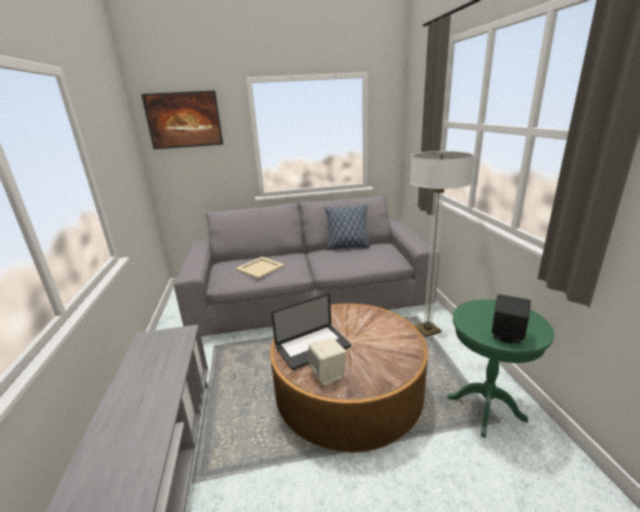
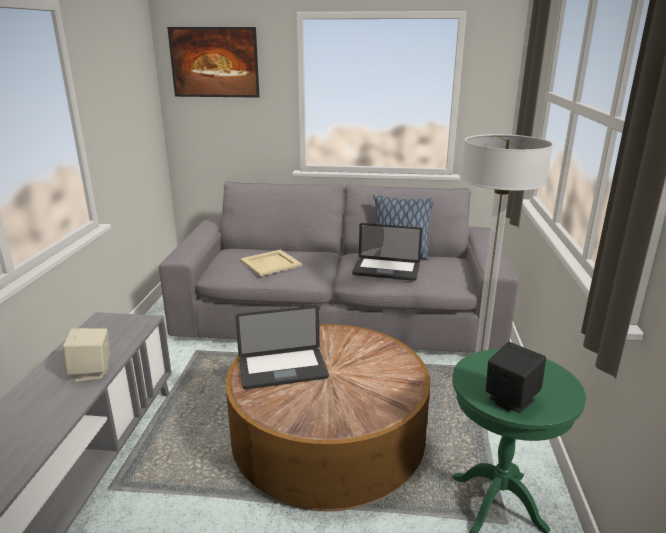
camera: 15 degrees right, 0 degrees up
(328, 375) = (281, 403): beige speaker -> beige speaker (92, 372)
(347, 259) = (386, 270): none -> laptop

